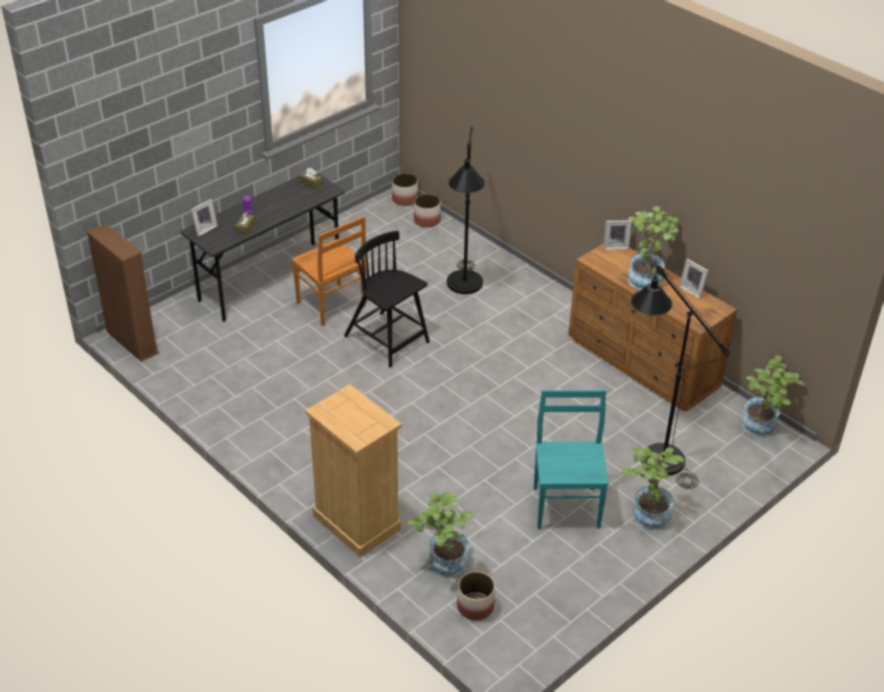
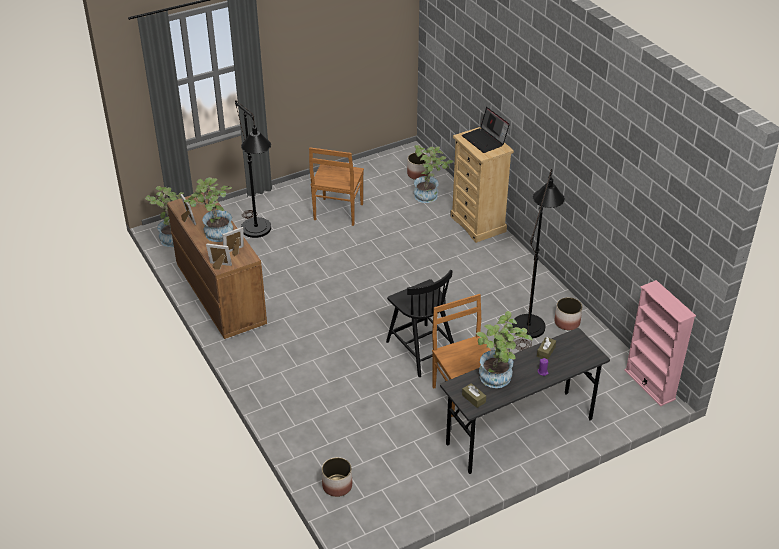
camera: 165 degrees left, 0 degrees up
(132, 342) = (649, 384): brown bookcase -> pink bookcase
(204, 229) = (586, 357): picture frame -> picture frame (235, 252)
(350, 421) = (485, 140): none -> laptop
(405, 199) = (350, 524): planter -> planter (567, 322)
(464, 289) = (334, 389): black floor lamp -> black floor lamp (530, 320)
(566, 506) = (338, 213): turquoise chair -> brown chair
(646, 513) = (289, 201): potted plant -> potted plant (498, 380)

